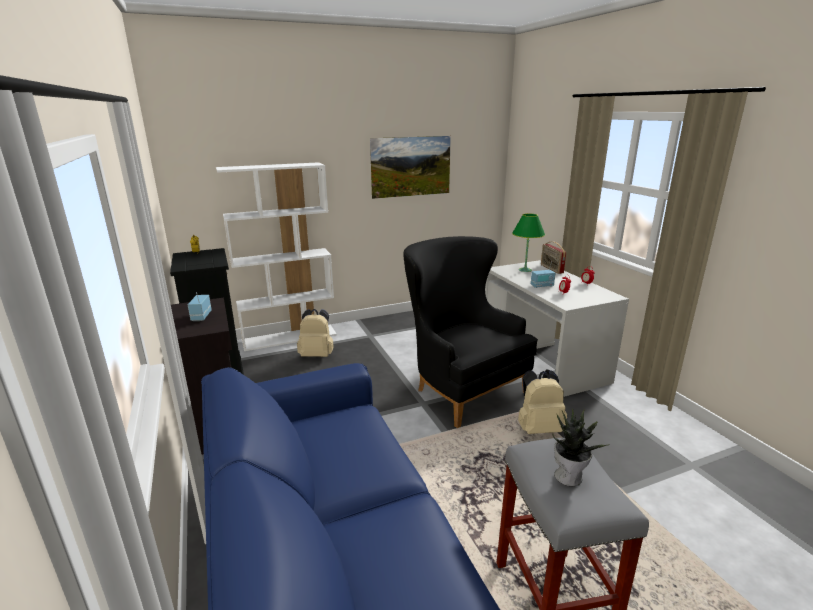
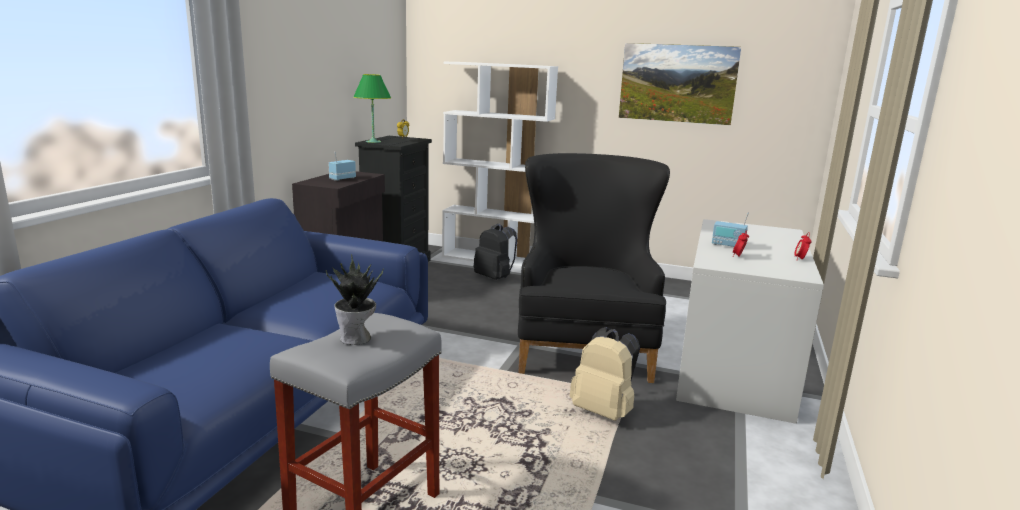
camera: 40 degrees right, 5 degrees down
(317, 355) = (495, 278): beige backpack -> black backpack
(525, 270) = (748, 231): green table lamp -> green table lamp (373, 142)
(551, 269) = (790, 238): radio -> none

